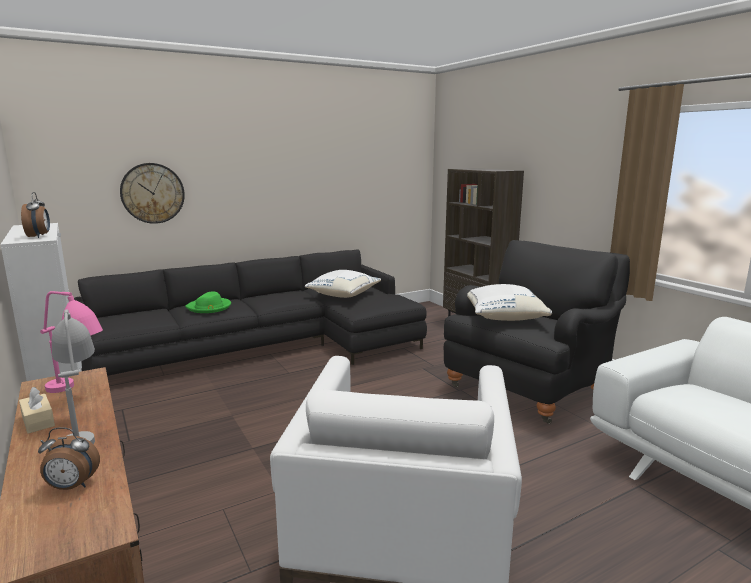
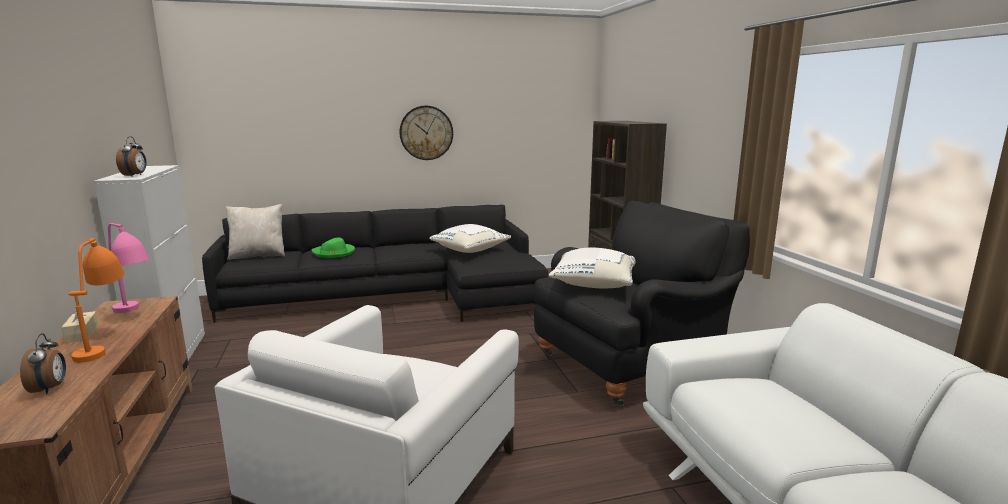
camera: 15 degrees right, 0 degrees up
(72, 487) = (50, 388): alarm clock -> alarm clock turned 120 degrees counterclockwise
(81, 428) = (105, 343): grey table lamp -> orange table lamp
(127, 317) = (258, 255): none -> beige pillow
(152, 193) = (295, 141): wall clock -> wall clock (426, 133)

